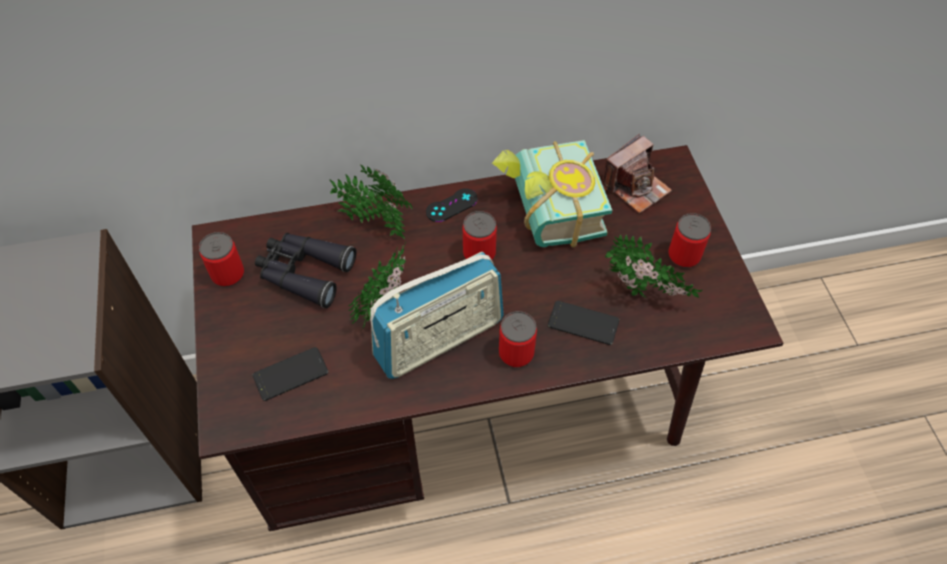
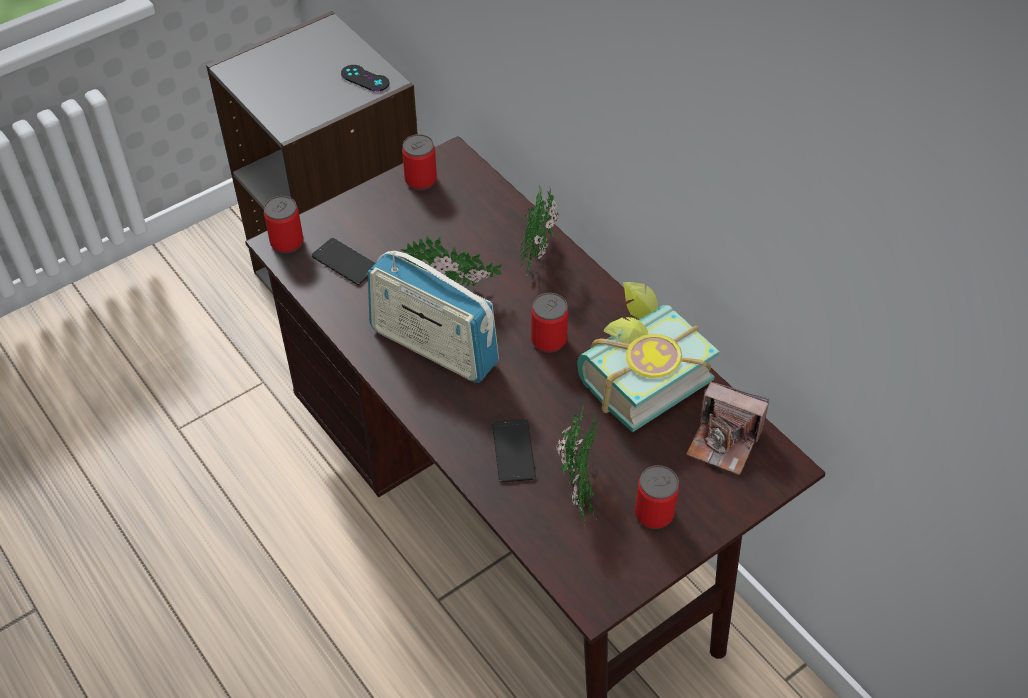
camera: 65 degrees right, 5 degrees down
(304, 272) = (452, 226): black binoculars -> none
(451, 205) = (595, 298): black game controller -> black game controller (365, 78)
(516, 353) = (449, 409): can -> can (287, 242)

